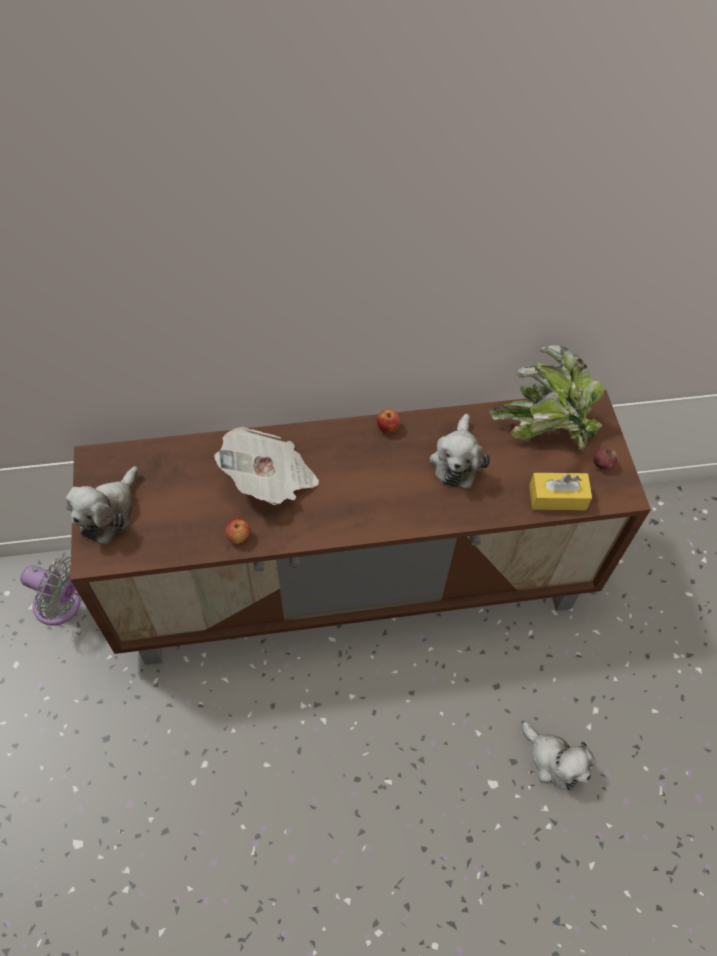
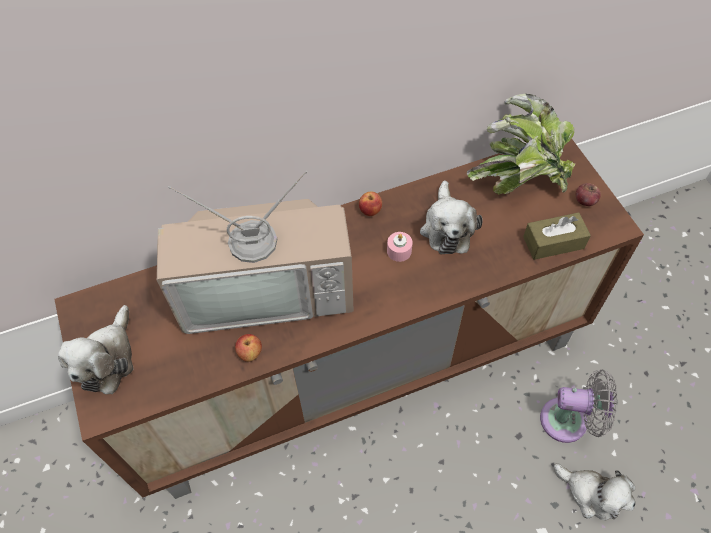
camera: 10 degrees left, 0 degrees up
(61, 606) = (76, 460): grey fan -> grey fan (569, 421)
(270, 479) = (267, 287): newspaper -> television
(404, 472) = (399, 251): none -> pink candle
(557, 497) = (553, 242): yellow tissue box -> brown tissue box

